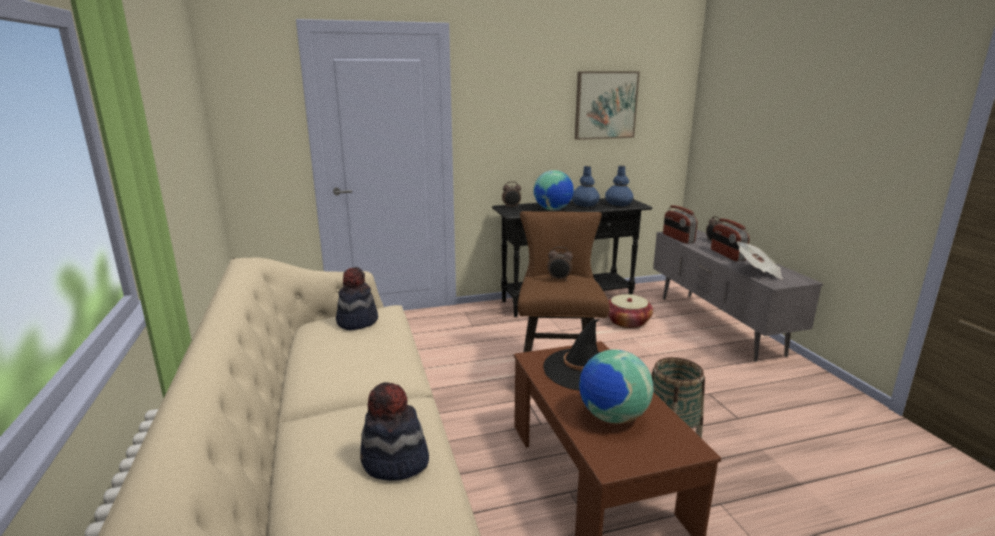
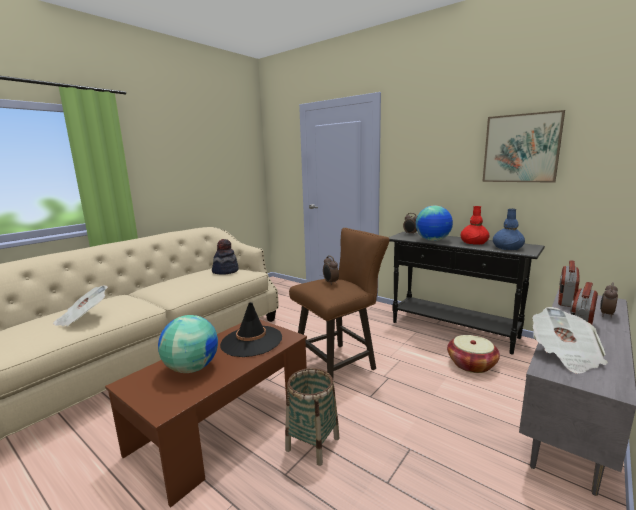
camera: 55 degrees right, 5 degrees down
(394, 462) = (83, 318): hat -> newspaper
(585, 204) = (474, 242): blue vase -> red vase

